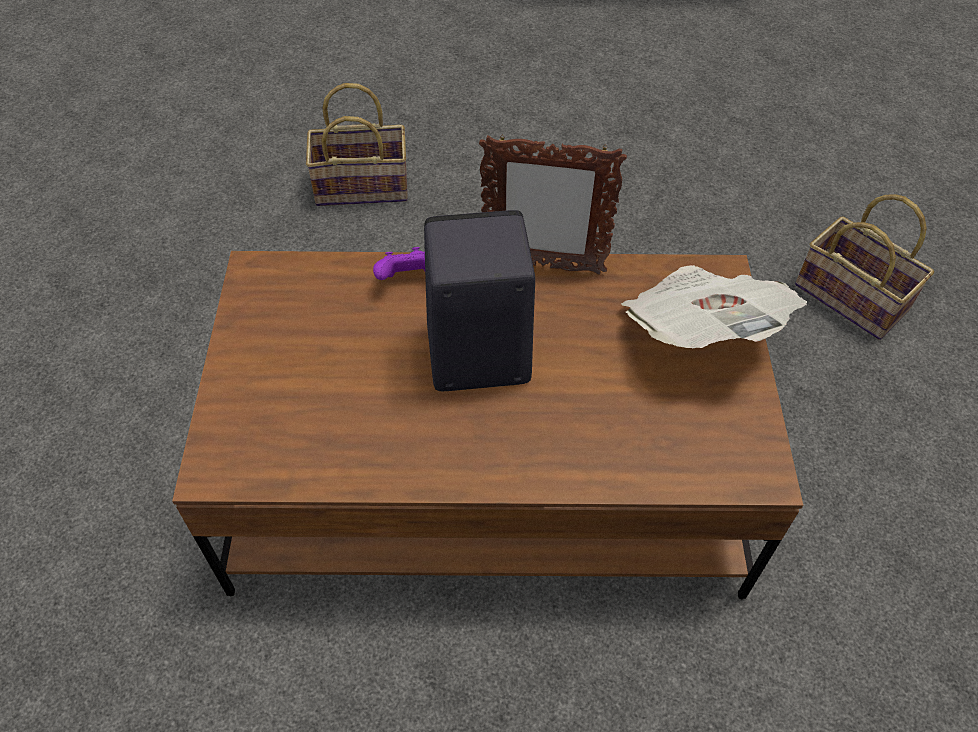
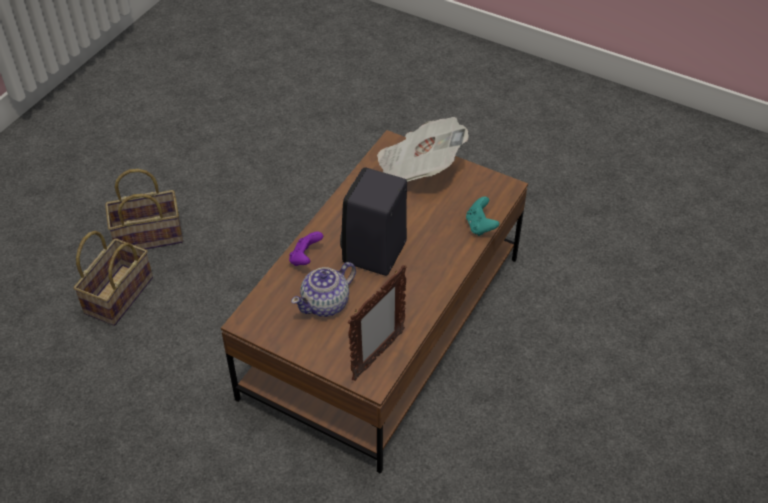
camera: 60 degrees left, 5 degrees down
(337, 342) = (326, 303): none -> teapot
(542, 265) = (336, 203): picture frame -> picture frame (377, 356)
(638, 474) = (480, 226): none -> turquoise game controller
(854, 298) = (385, 127): basket -> basket (150, 235)

